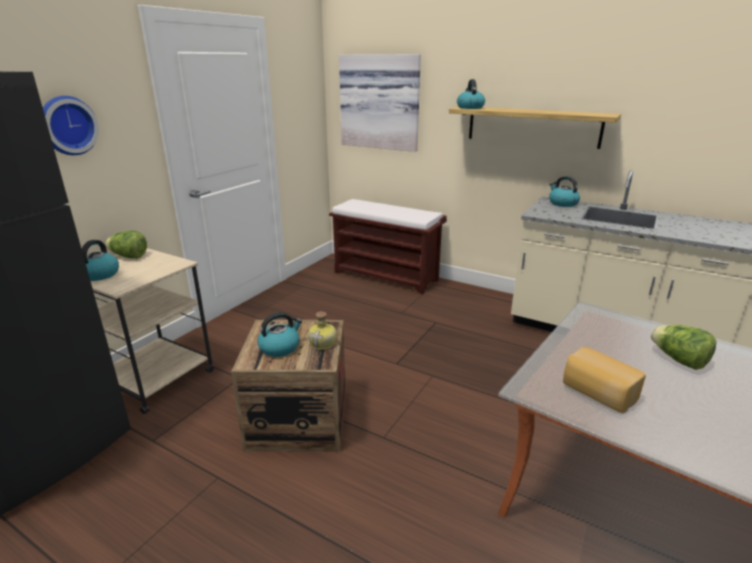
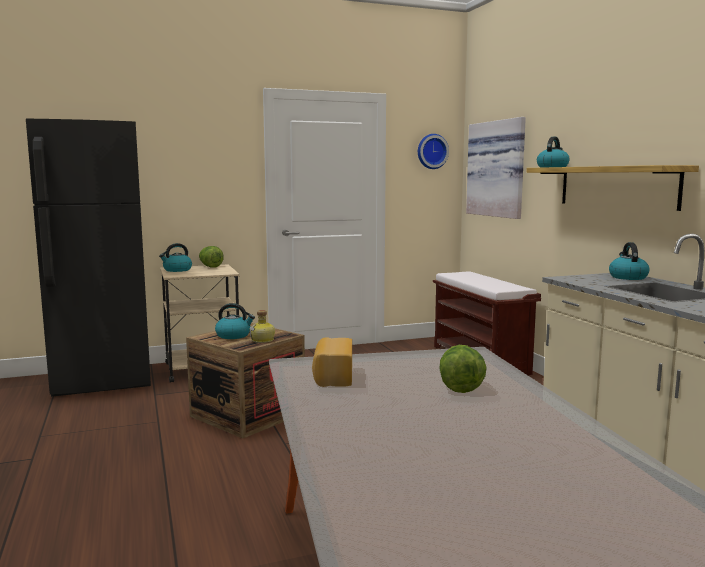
camera: 40 degrees right, 15 degrees down
(67, 125) = (191, 166): wall clock -> wall clock (431, 151)

